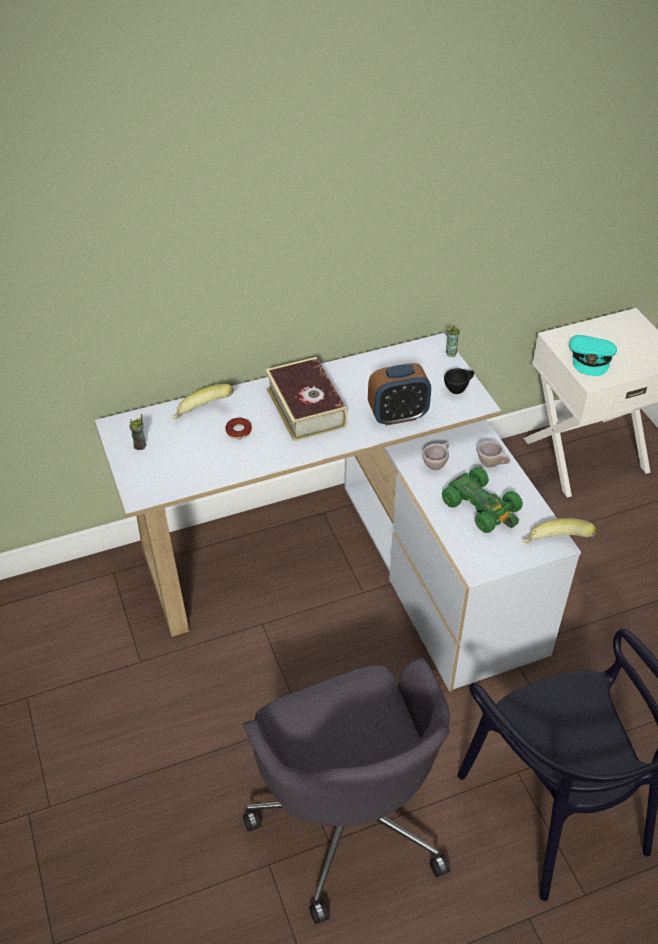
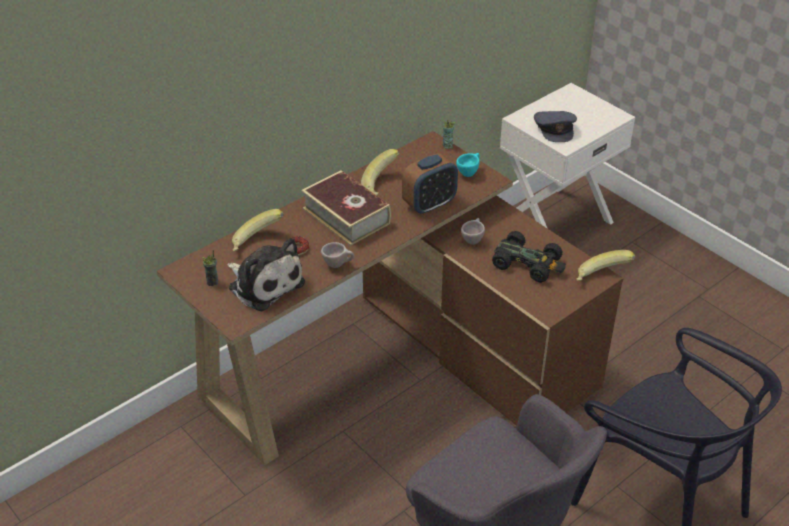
camera: 20 degrees left, 5 degrees down
(188, 461) = (264, 284): none -> plush toy
(348, 565) = (397, 361): white desk -> brown desk
(359, 382) = (382, 185): none -> banana
(458, 389) = (469, 172): black cup -> turquoise cup
(482, 507) = (528, 263): green toy car -> black toy car
(492, 464) = (519, 229): beige cup -> beige cup (338, 264)
(590, 358) = (555, 129): turquoise cap -> grey cap

